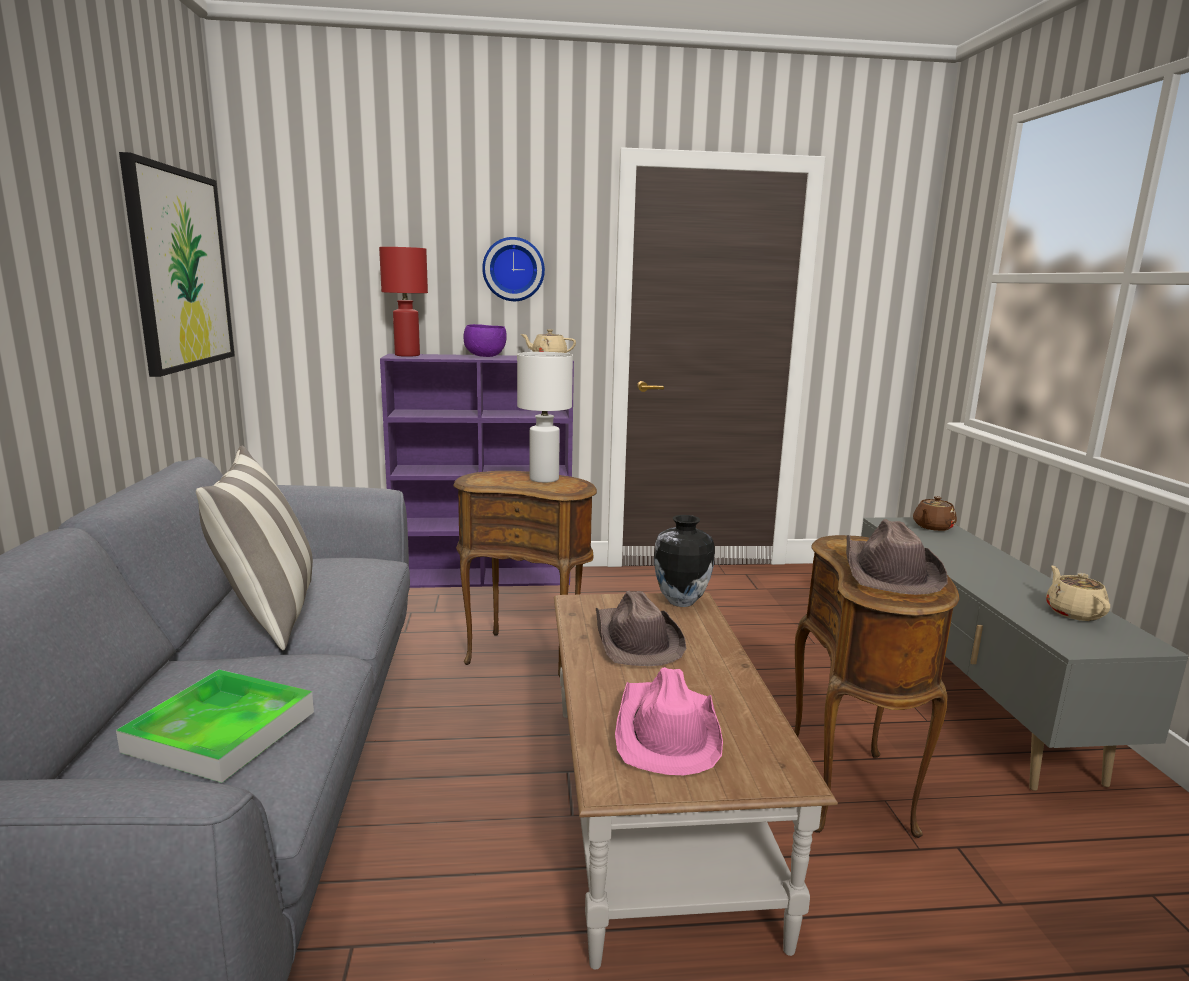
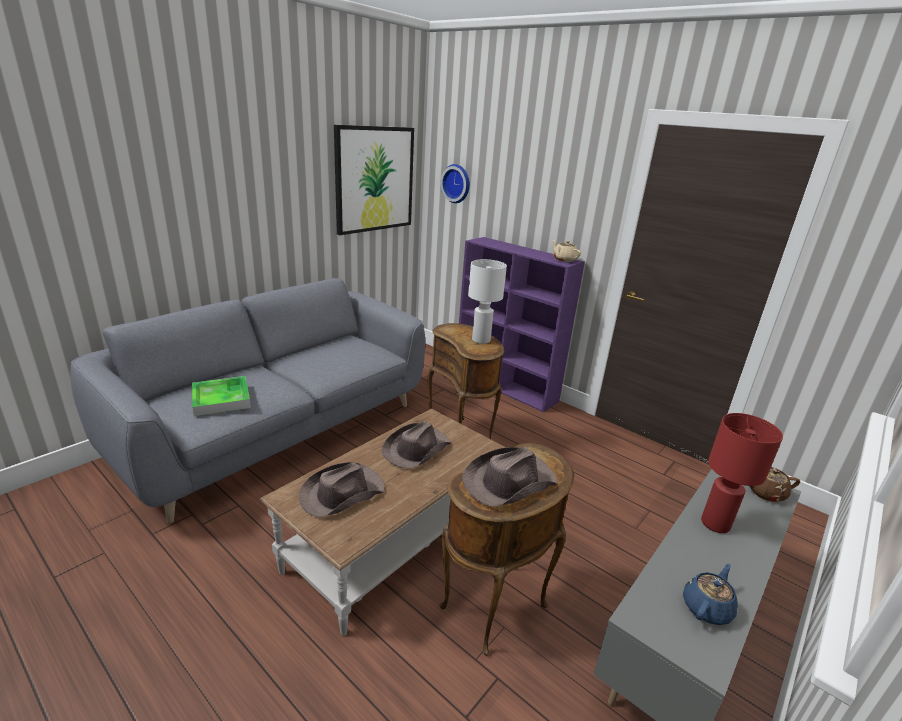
camera: 45 degrees right, 10 degrees up
(269, 615) = (308, 362): pillow -> none
(407, 355) = (486, 241): red table lamp -> red table lamp (714, 524)
(486, 356) = (526, 251): purple bowl -> none
(513, 269) = (560, 194): wall clock -> wall clock (457, 183)
(666, 731) = (341, 493): pink hat -> brown hat
(680, 602) = (478, 444): vase -> none
(1073, 612) = (707, 608): beige teapot -> blue teapot

